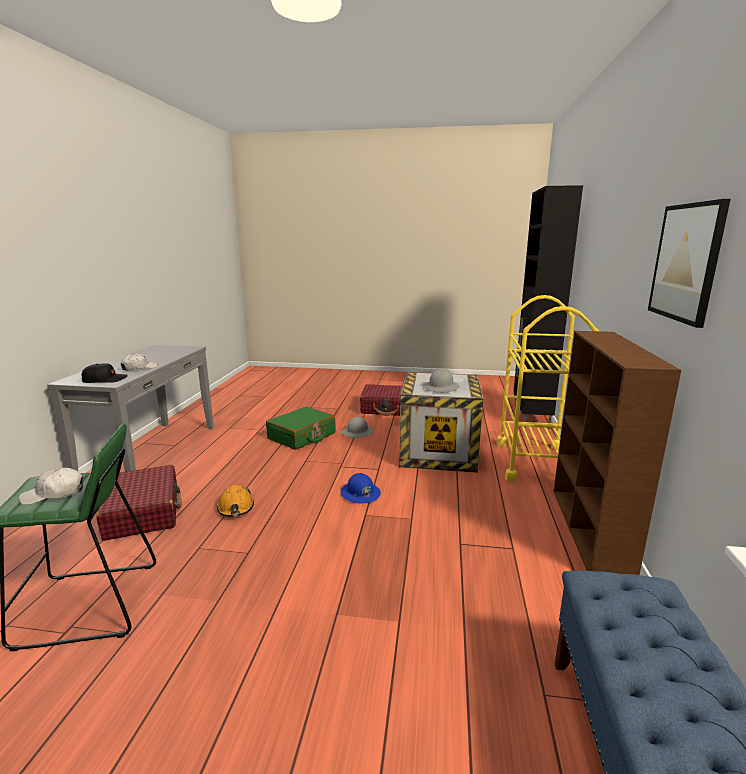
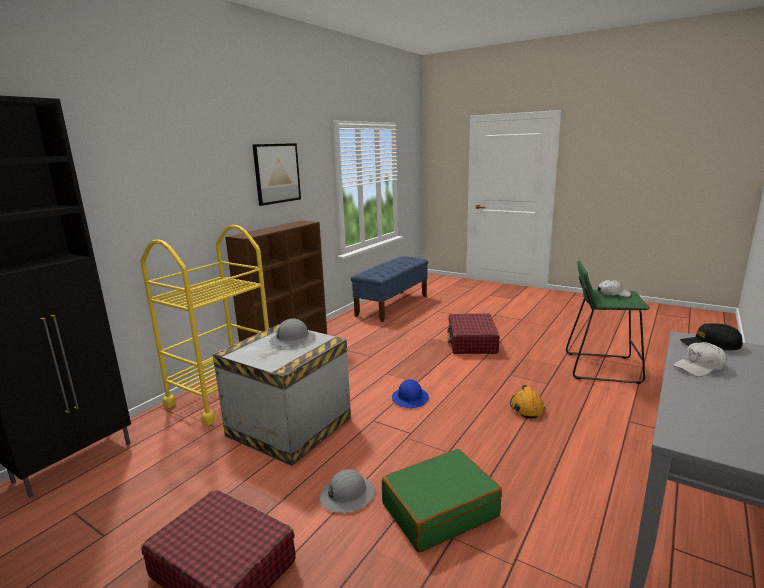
camera: 155 degrees left, 0 degrees up
(143, 512) = (618, 421): red suitcase -> red suitcase (472, 342)

